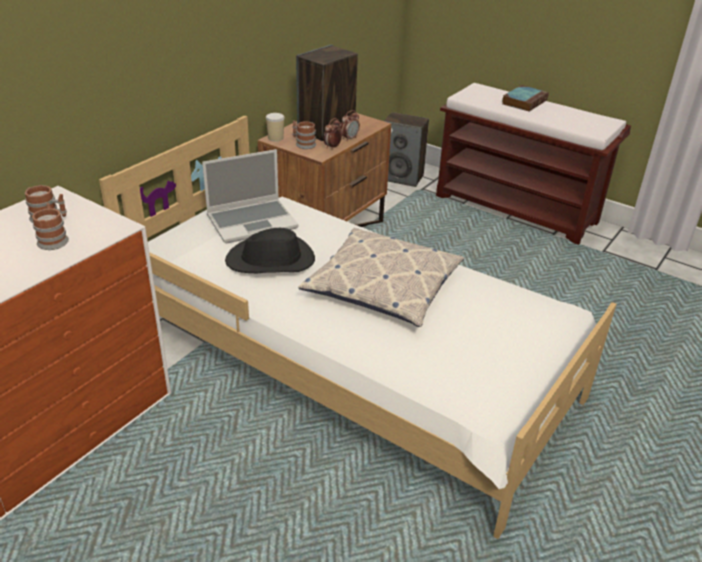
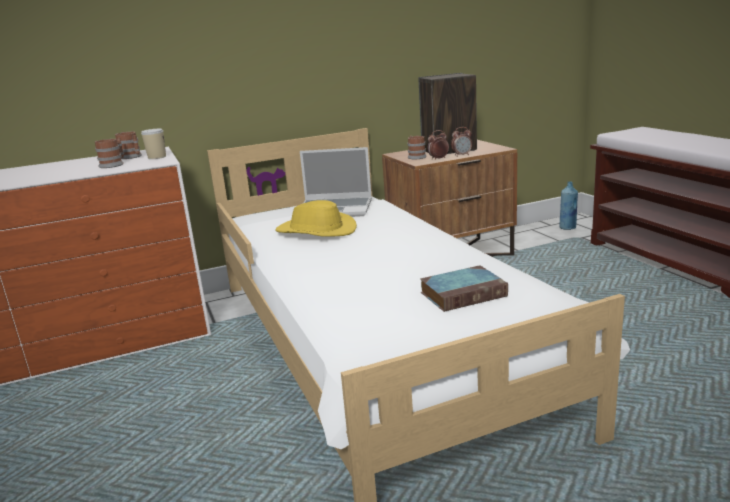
camera: 35 degrees right, 15 degrees down
(271, 261) = (316, 231): black hat -> yellow hat
(275, 138) = (397, 153): cup -> cup (157, 157)
(383, 286) = (386, 257): pillow -> none
(402, 177) = (567, 228): speaker -> blue bottle
(524, 101) = (685, 136): book -> book (464, 293)

